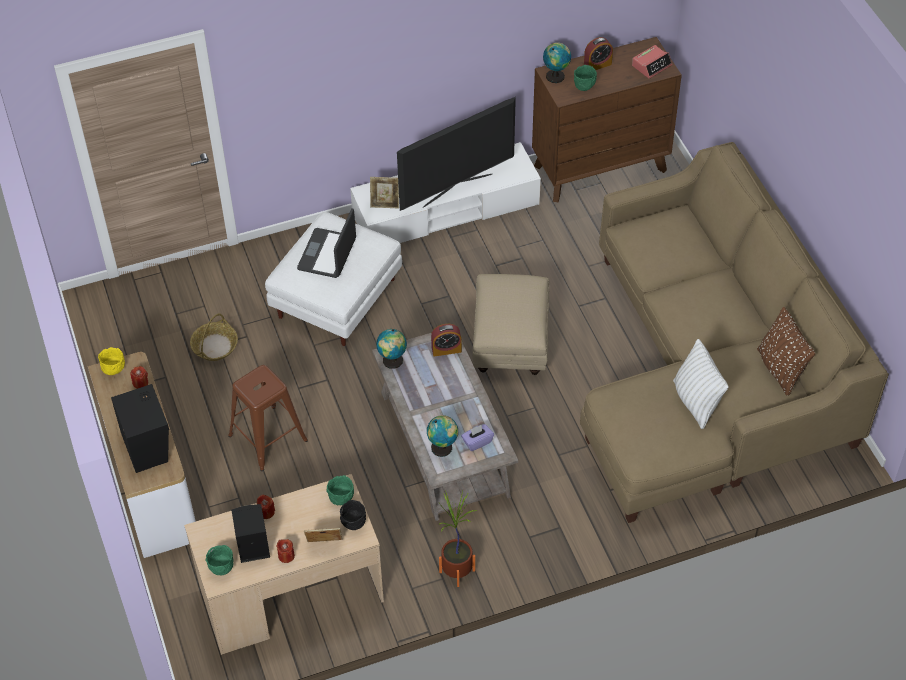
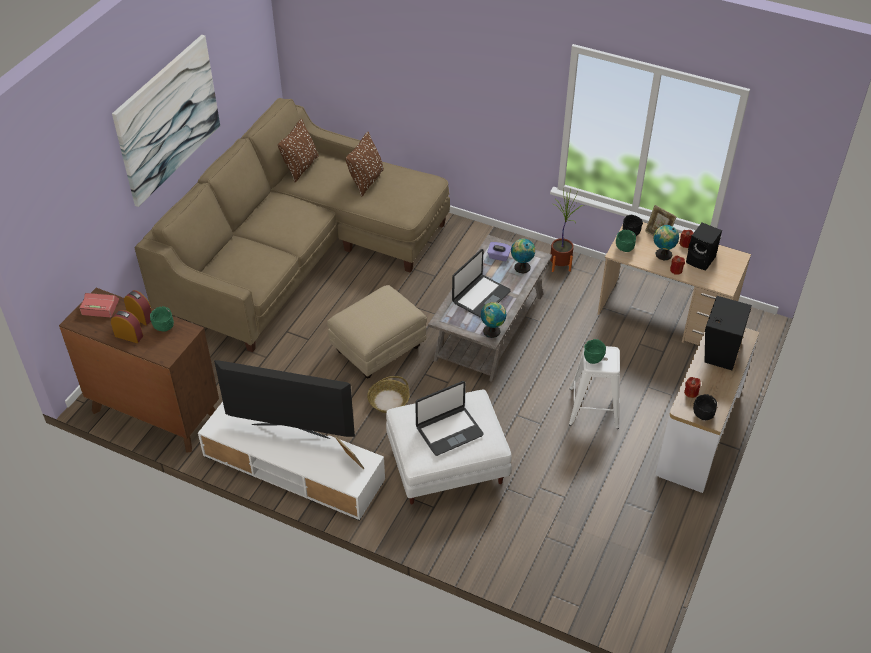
camera: 135 degrees left, 5 degrees down
(114, 370) = (703, 415): yellow bowl -> black bowl
(215, 346) = (568, 497): basket -> basket (388, 401)
(221, 568) = (729, 261): green bowl -> green bowl (593, 359)
(268, 437) = (593, 408): brown stool -> white stool
(442, 386) = (480, 296): none -> laptop
(446, 349) = (451, 314): alarm clock -> alarm clock (140, 316)
(556, 76) = (166, 350): globe -> globe (662, 254)
(696, 402) = (366, 181): white pillow -> brown pillow
(803, 134) = (168, 119): none -> picture

